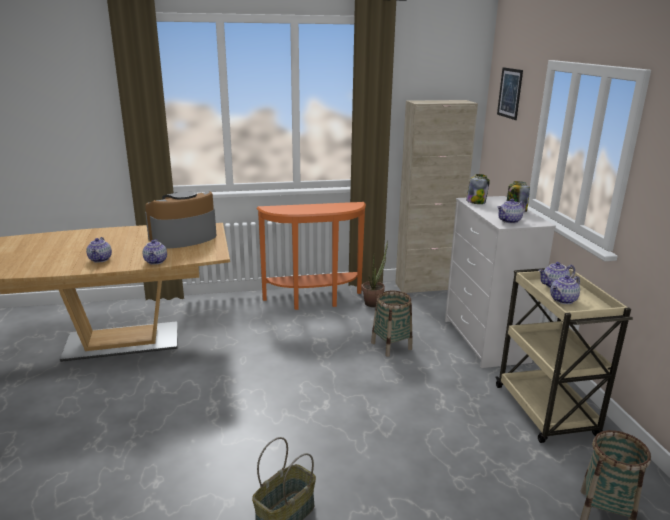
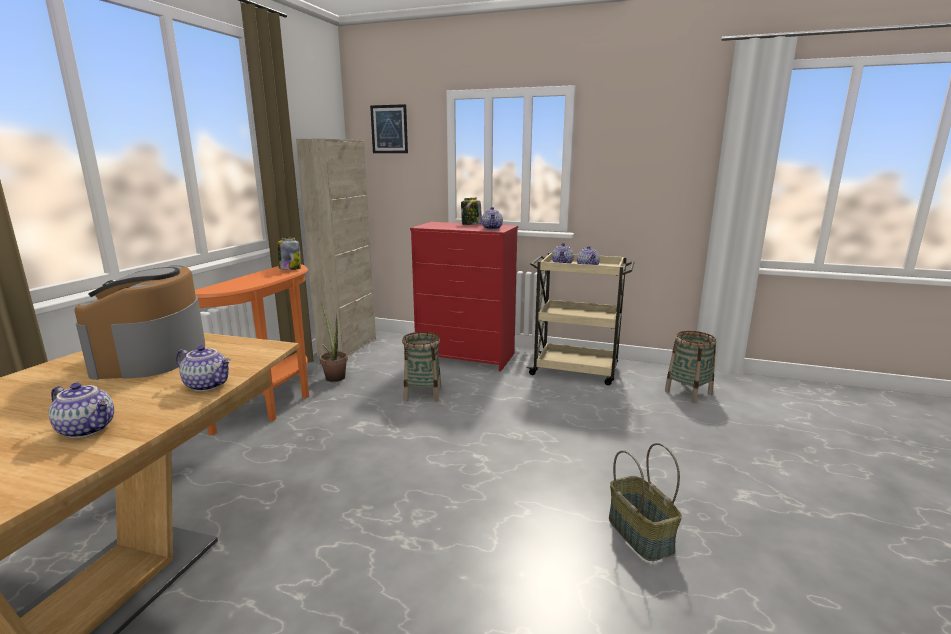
camera: 60 degrees left, 5 degrees down
(476, 202) = (432, 226): jar -> jar (290, 269)
(486, 341) = (466, 356): white dresser -> red dresser

